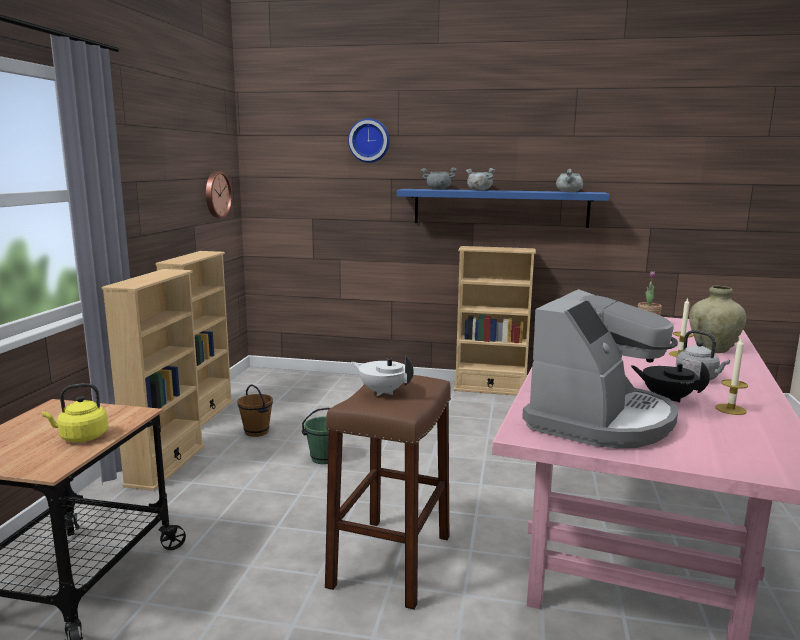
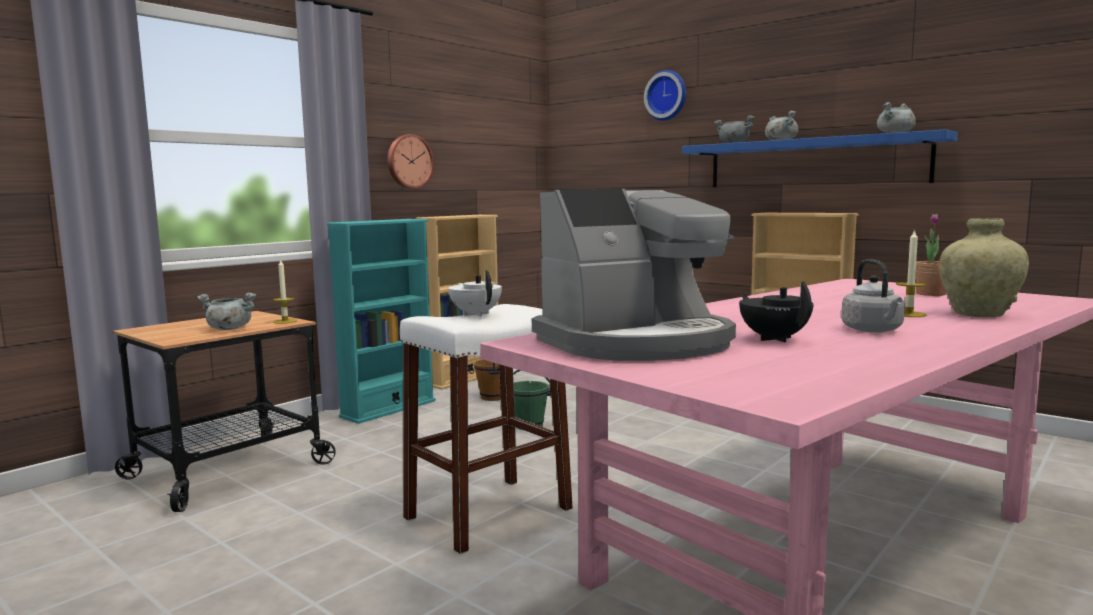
camera: 30 degrees right, 5 degrees down
(81, 437) = (228, 329): yellow kettle -> grey cooking pot
(166, 465) = (388, 409): beige bookcase -> turquoise bookcase
(216, 194) = (509, 162): wall clock -> wall clock (409, 161)
(391, 560) = (489, 513): brown stool -> white stool
(730, 409) = (844, 352): candle -> candle (285, 321)

